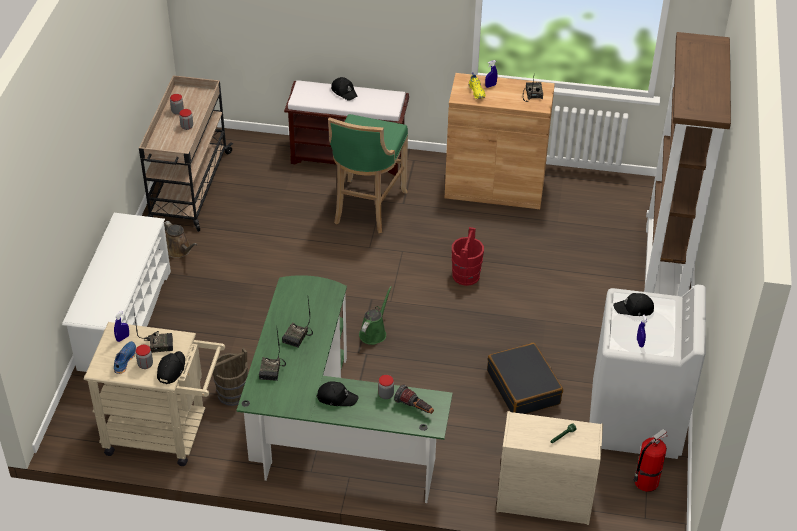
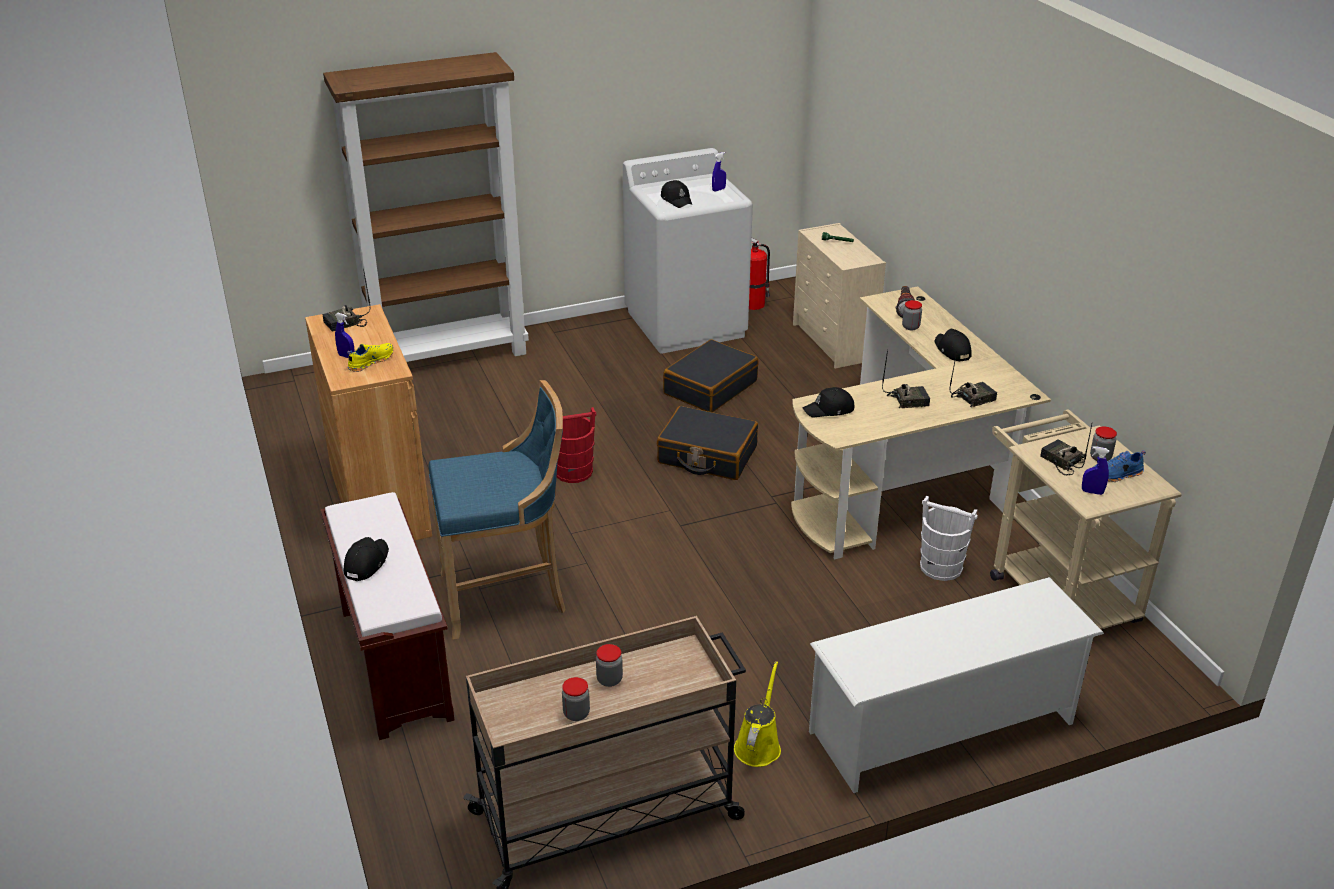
camera: 120 degrees left, 10 degrees down
(171, 369) = (1081, 436): black cap -> black cap (829, 410)
(180, 250) = (758, 745): brown watering can -> yellow watering can
(232, 394) = (941, 567): brown bucket -> white bucket
(326, 432) = (908, 480): green desk -> beige desk
(366, 208) = (507, 596): green stool -> blue stool
(374, 332) = (733, 503): green watering can -> none
(436, 345) = (707, 455): none -> black suitcase

